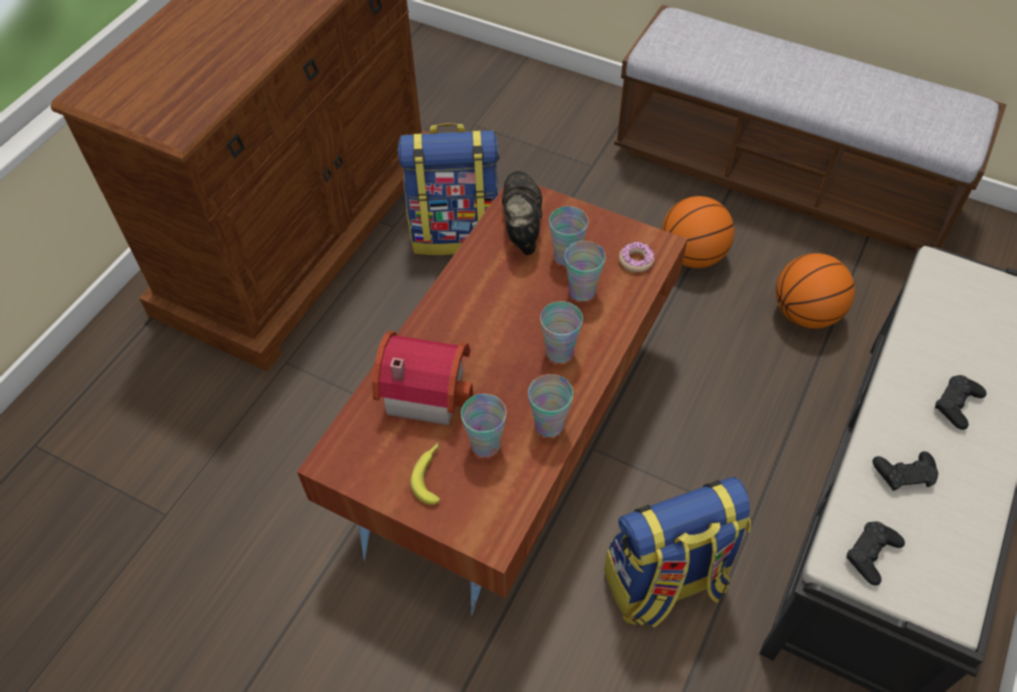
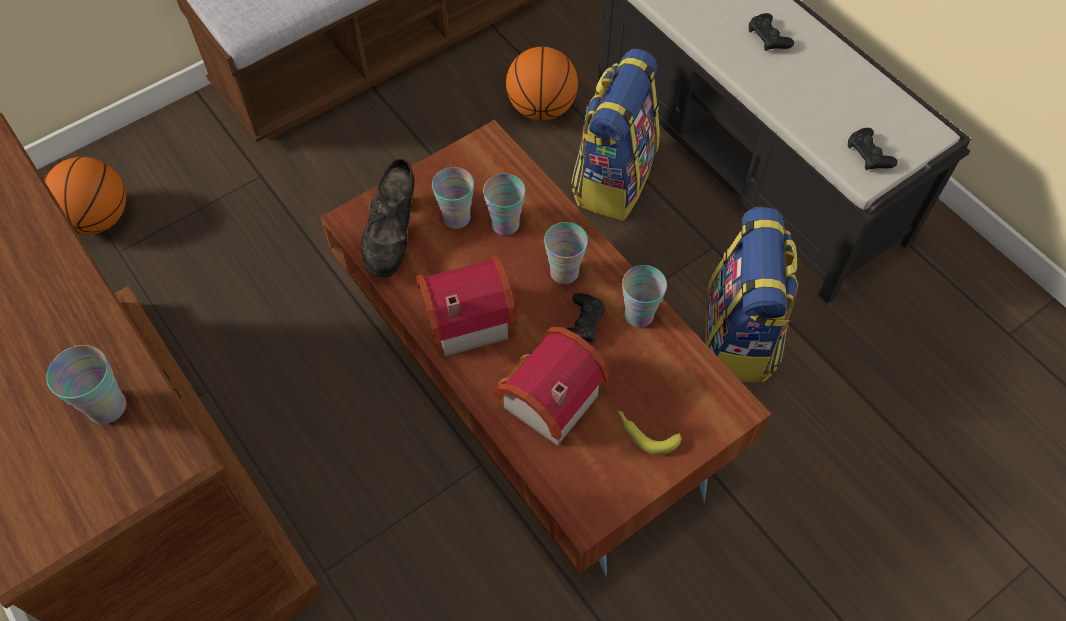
camera: 65 degrees left, 5 degrees up
(456, 232) = (260, 333): backpack -> backpack (613, 178)
(474, 302) = (464, 316): none -> toy house
(485, 444) = (634, 374): cup -> cup (107, 407)
(521, 224) = (392, 236): black shoe -> black shoe turned 105 degrees counterclockwise
(636, 260) = (495, 168): donut -> none
(692, 255) = (427, 153): basketball -> basketball (98, 218)
(904, 474) = (812, 99): black game controller -> black game controller (582, 323)

